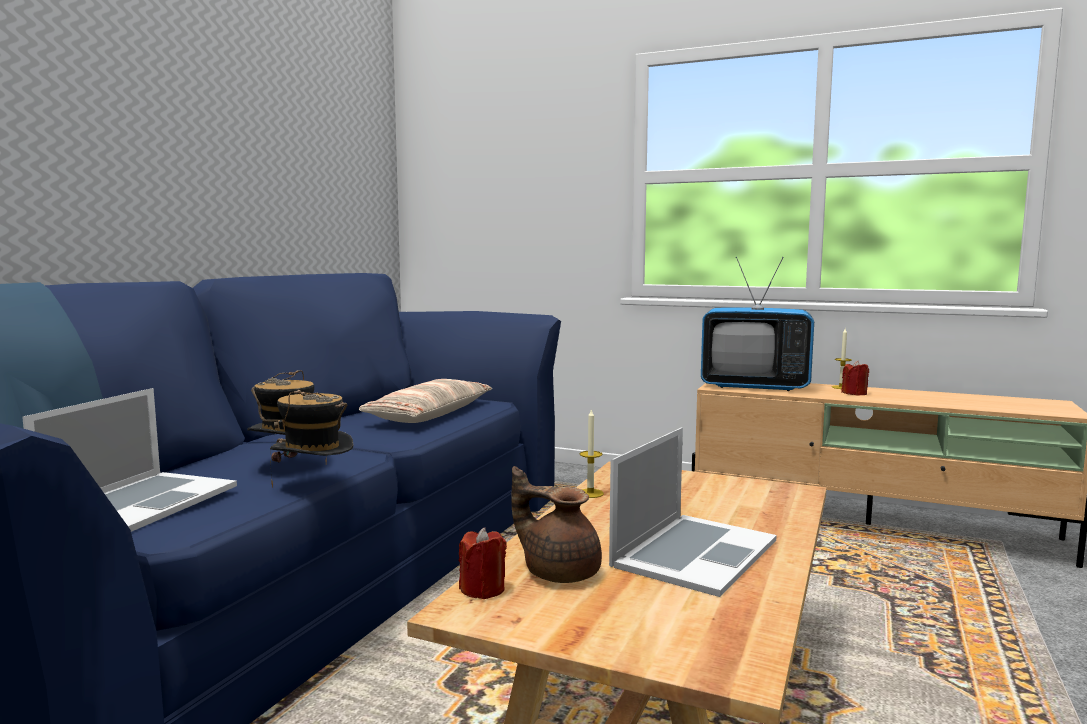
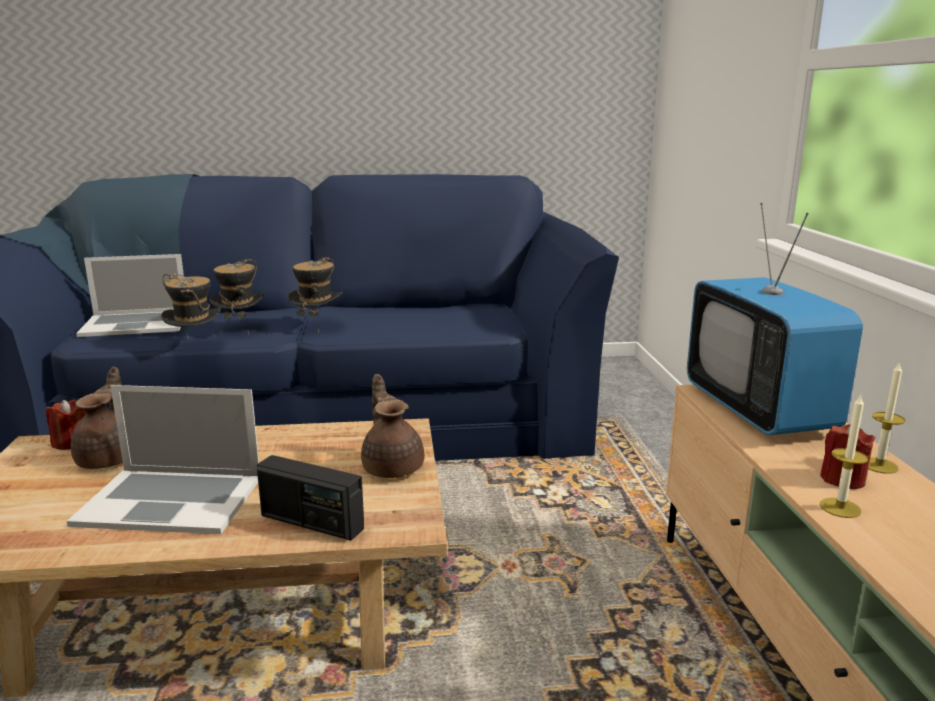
camera: 60 degrees right, 10 degrees up
(356, 440) = (317, 326): none -> hat
(429, 415) = (435, 324): pillow -> none
(590, 493) = (312, 431): candle -> candle (840, 508)
(694, 481) = (392, 467): none -> brown teapot
(774, 513) = (311, 522): none -> radio

